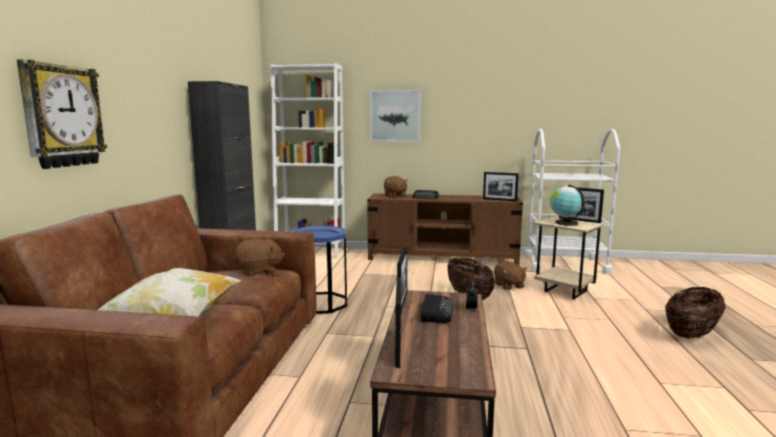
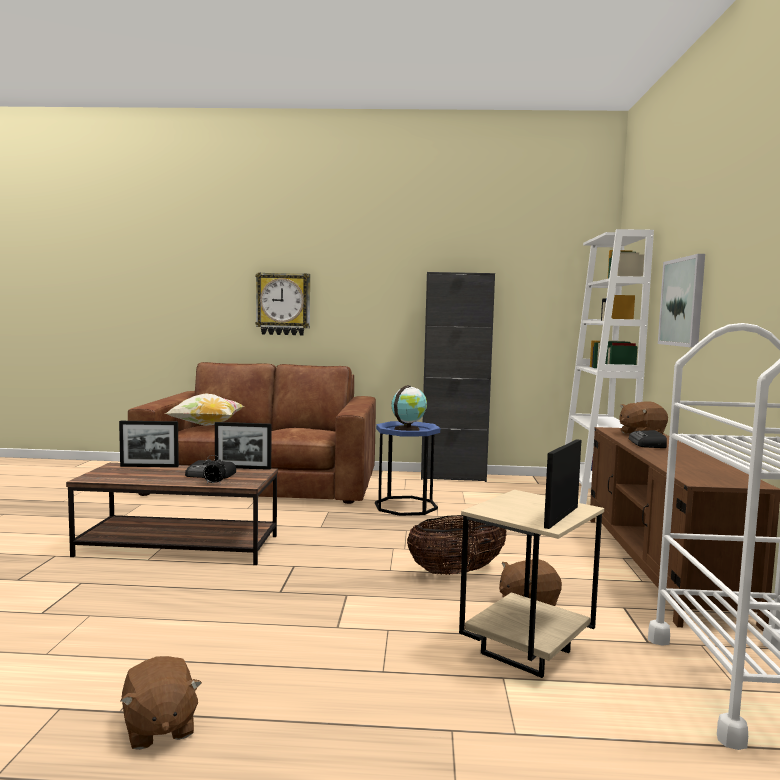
camera: 85 degrees right, 5 degrees down
(258, 272) = (306, 431): brown plush toy -> brown plush toy (159, 728)
(499, 200) = (691, 474): picture frame -> none
(565, 223) = (520, 504): globe -> globe (408, 429)
(691, 334) = (314, 750): basket -> none

